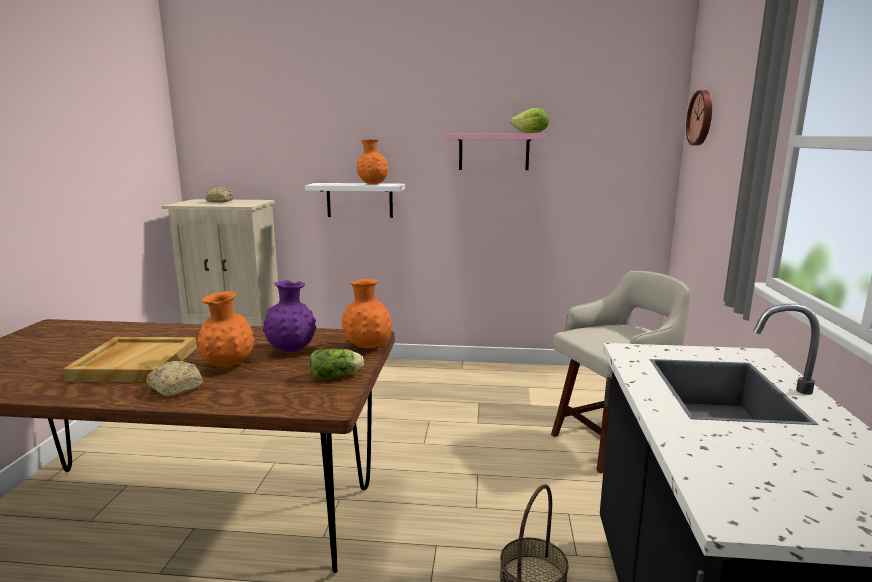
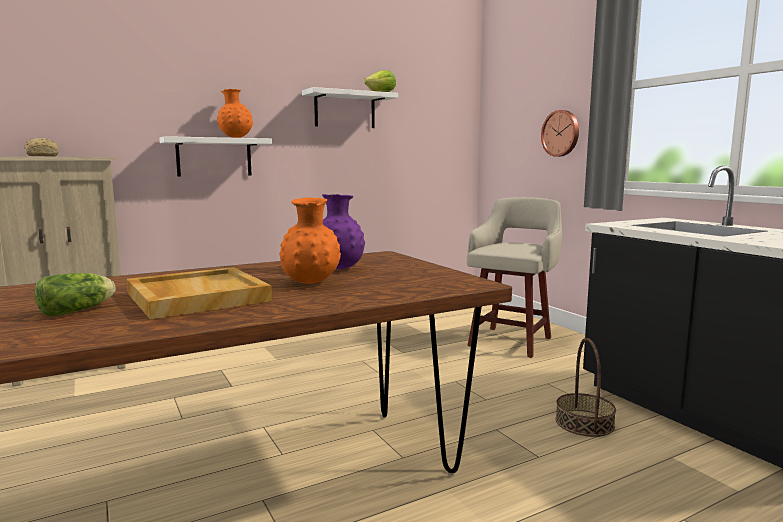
camera: 35 degrees left, 5 degrees down
(176, 387) = (305, 300): bread -> none
(337, 376) = (430, 273): lettuce -> lettuce (79, 310)
(367, 346) = (399, 259): orange vase -> none
(494, 152) = (345, 110): pink shelf -> white shelf
(702, 118) = (506, 86): wall clock -> wall clock (561, 133)

